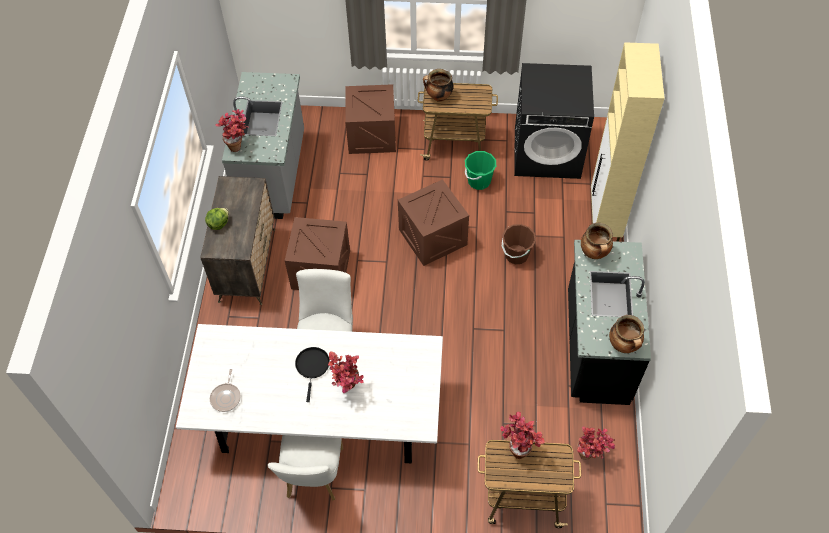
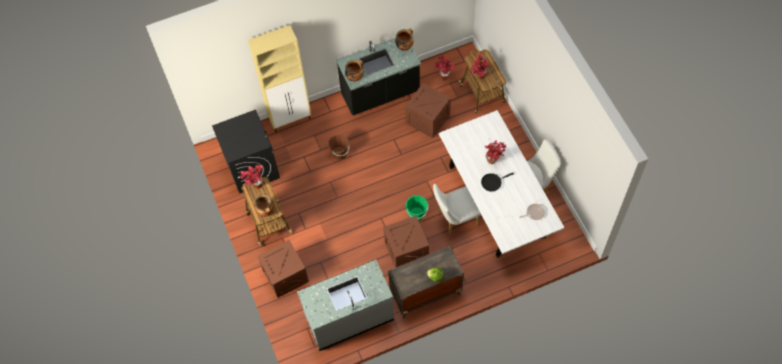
camera: 115 degrees left, 5 degrees up
(238, 145) = (376, 293): potted plant -> potted plant (255, 185)
(432, 237) = (350, 201): crate -> crate (427, 119)
(479, 181) = (293, 195): green bucket -> green bucket (416, 214)

